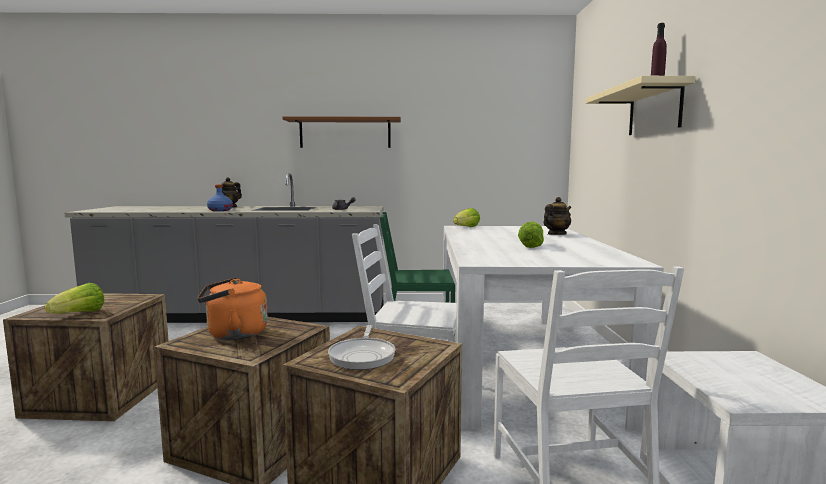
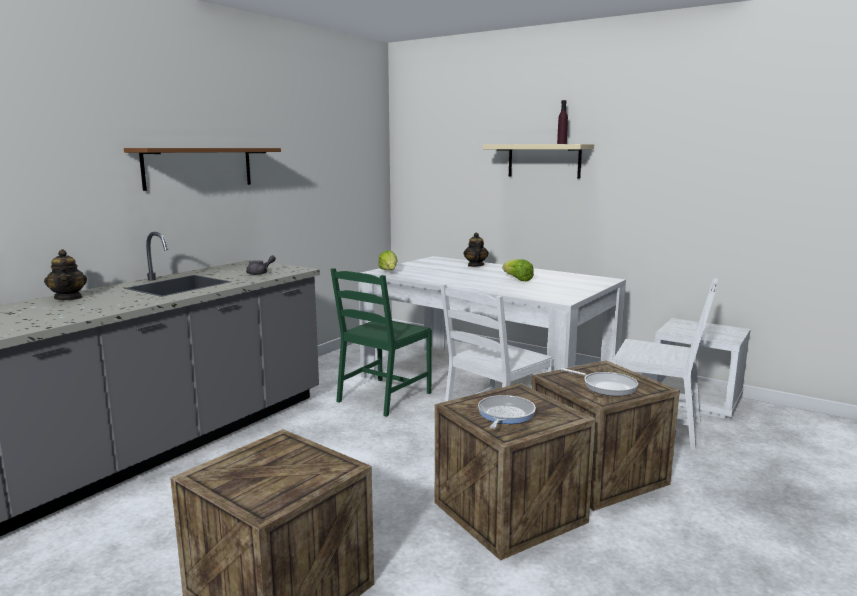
camera: 55 degrees left, 5 degrees up
(80, 314) = (314, 478): lettuce -> none
(220, 210) = (120, 305): blue bottle -> none
(233, 334) = (504, 415): orange kettle -> frying pan

